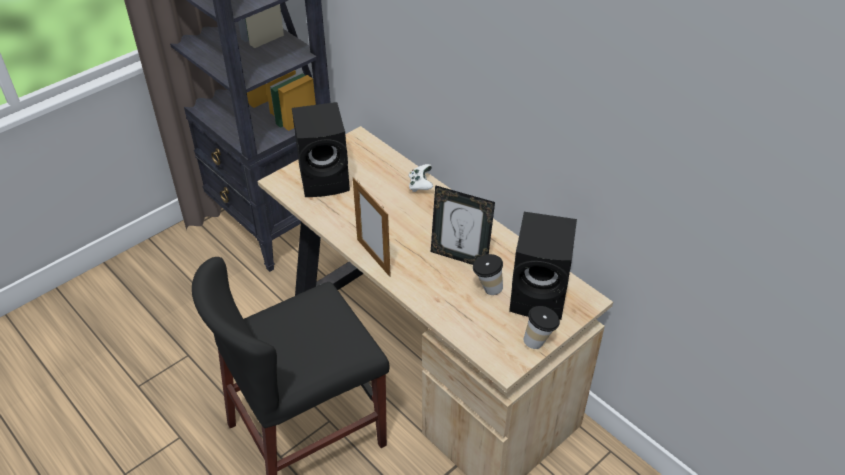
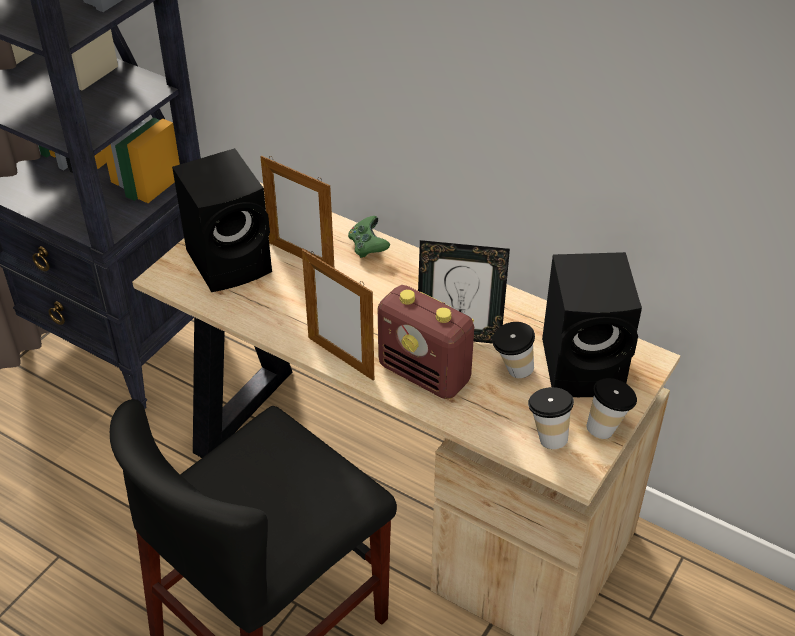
camera: 15 degrees left, 0 degrees up
(373, 184) = (301, 257): none -> picture frame
(420, 185) = (368, 247): white game controller -> green game controller
(426, 279) = (425, 374): none -> radio
(494, 338) = (547, 436): none -> cup

